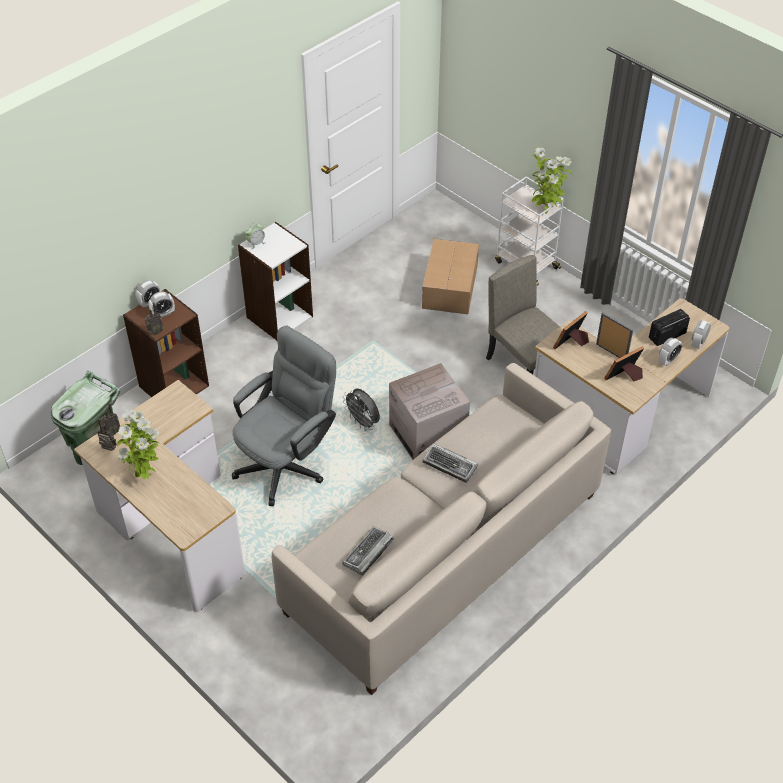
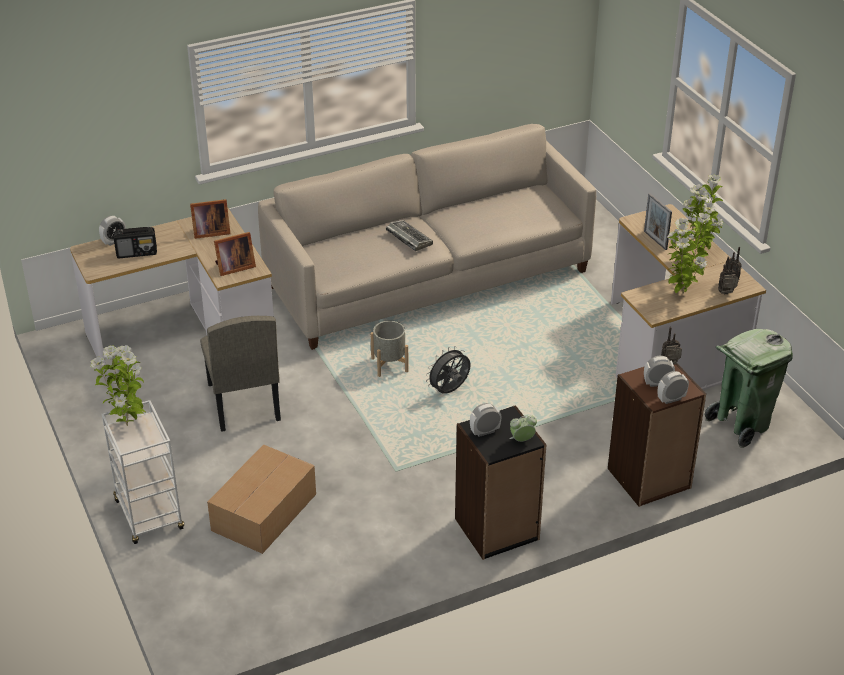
camera: 160 degrees left, 10 degrees down
(155, 422) = (681, 293): none -> potted plant
(279, 316) = (497, 529): white bookcase -> black bookcase
(287, 462) = (543, 375): grey office chair -> none
(363, 423) = (449, 391): grey fan -> grey fan turned 105 degrees counterclockwise
(367, 553) = (512, 202): keyboard -> none
(427, 434) = (389, 365): cardboard box -> grey planter
(611, 352) = (203, 252): picture frame -> picture frame (655, 240)
(668, 360) = (157, 235): alarm clock -> alarm clock (485, 431)

